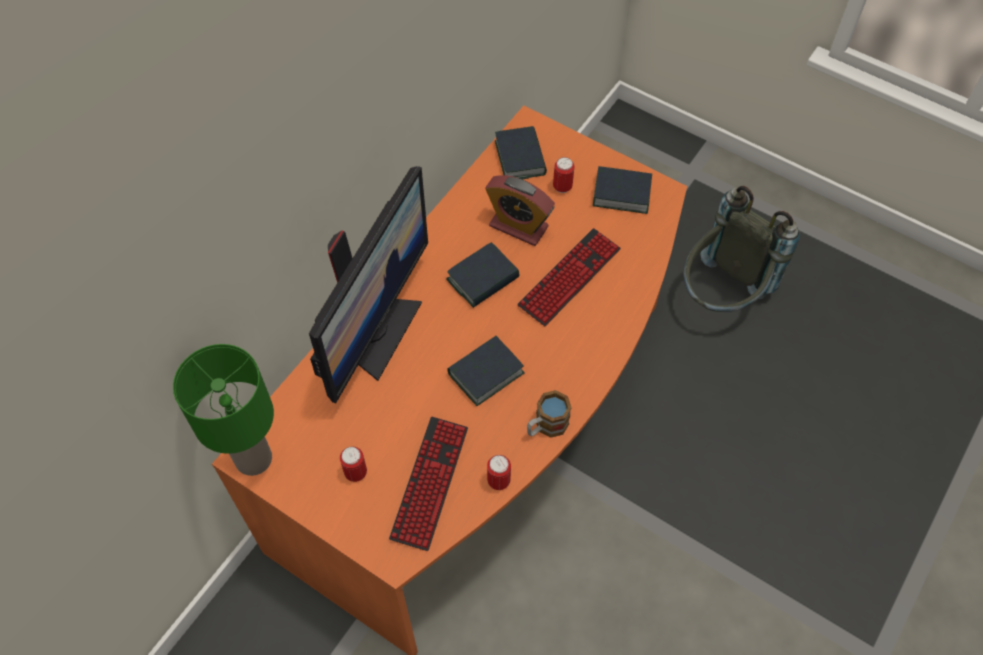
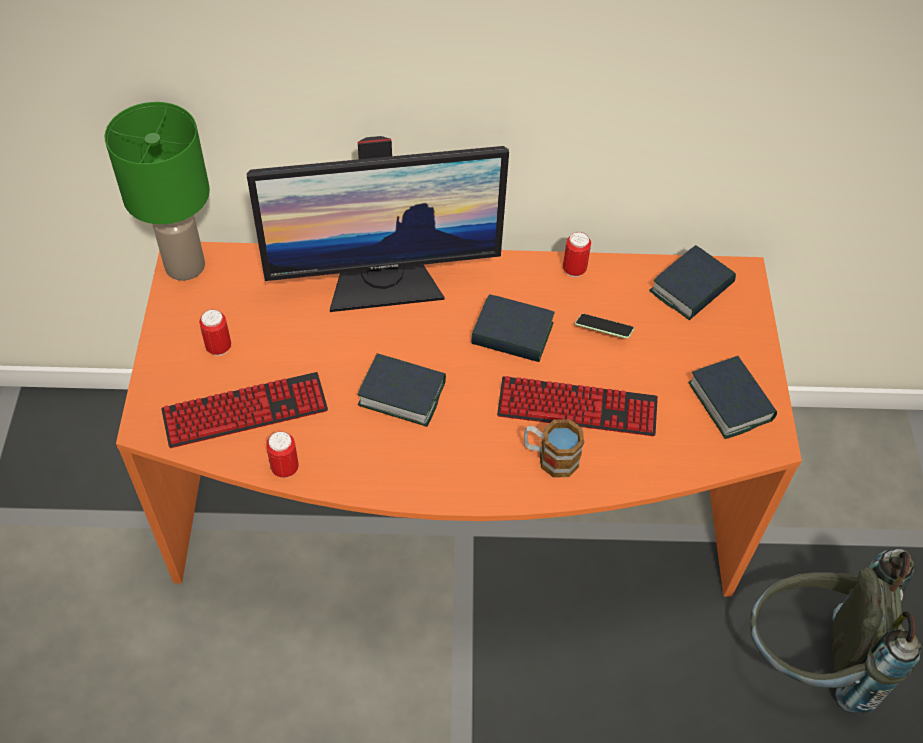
camera: 55 degrees right, 5 degrees down
(518, 226) = (603, 331): alarm clock -> phone
(546, 426) = (377, 478): mug -> mug (550, 457)
(562, 187) = (688, 343): can -> can (574, 270)

